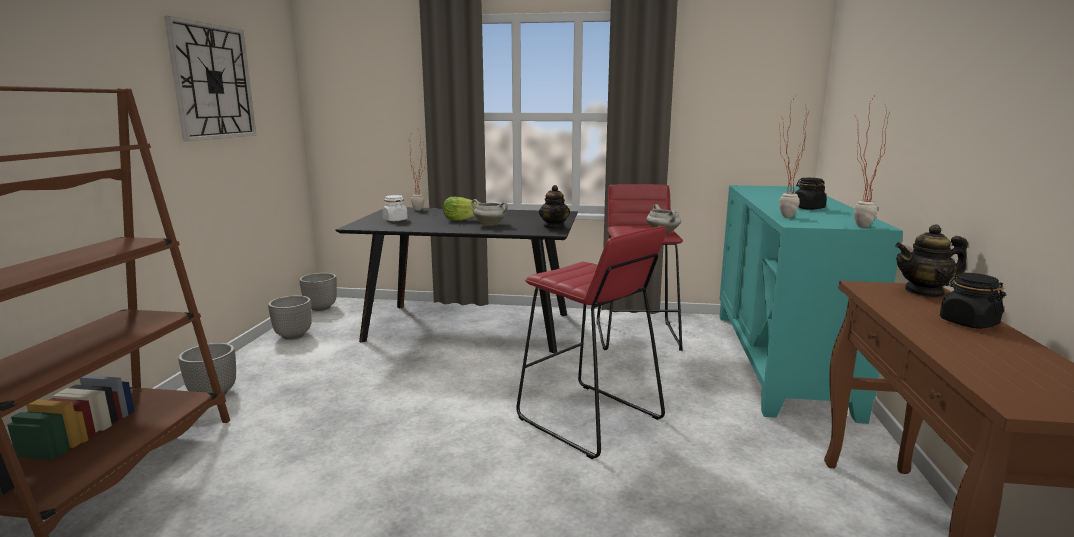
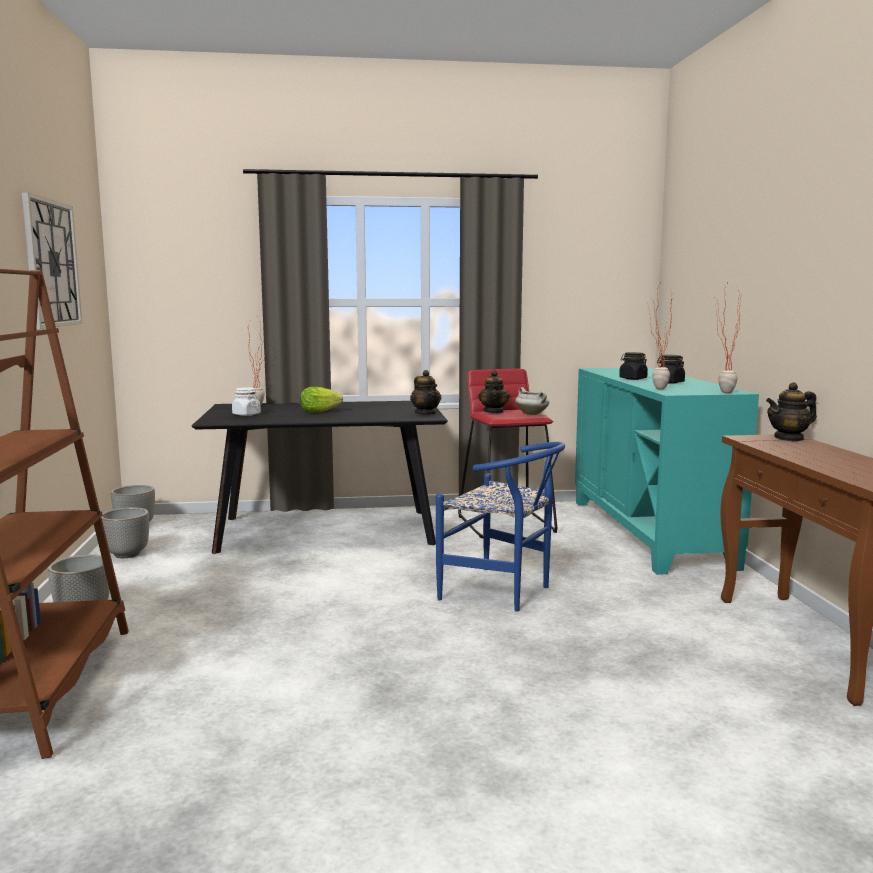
camera: 15 degrees left, 5 degrees down
(490, 224) = (357, 414): white cooking pot -> none
(589, 419) = (504, 592): red stool -> blue chair
(628, 227) = (494, 412): none -> teapot
(967, 323) = (830, 453): black jar -> black jar (632, 379)

